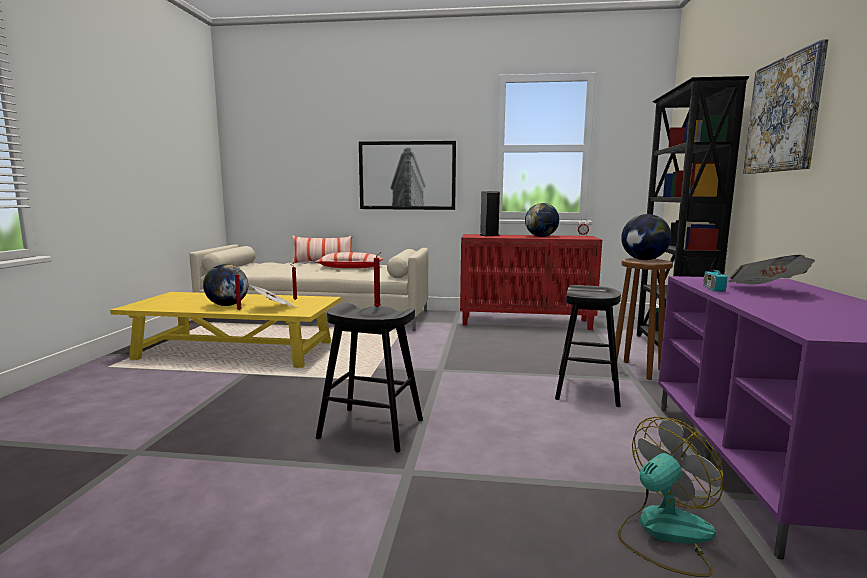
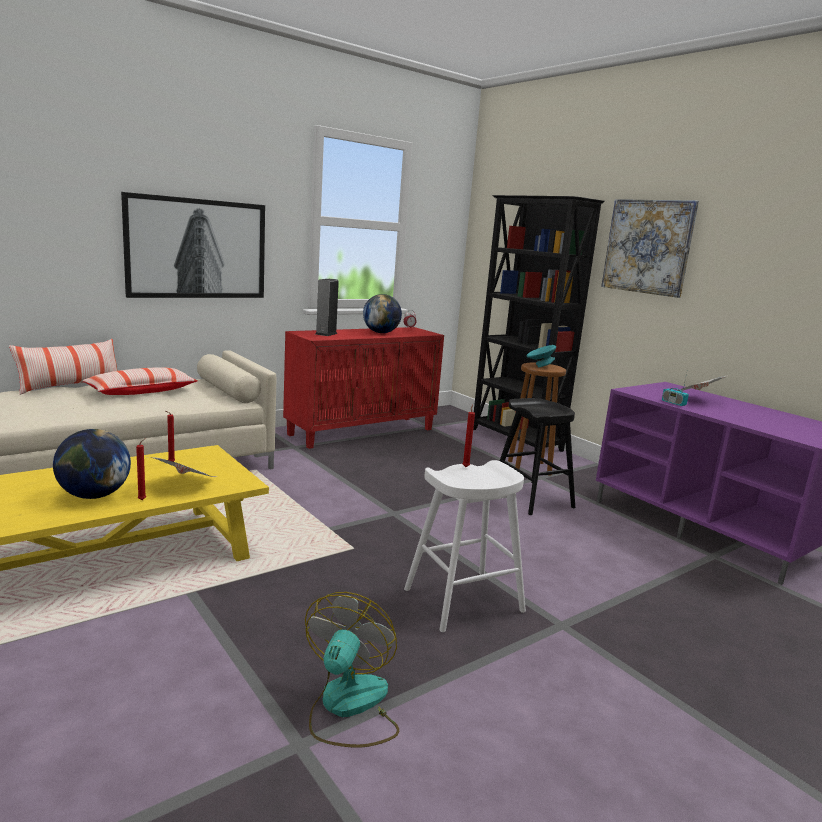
camera: 45 degrees left, 5 degrees up
(371, 429) = (464, 600): black stool -> white stool
(644, 260) = (539, 365): globe -> turquoise bowl
(664, 533) = (733, 594): fan -> fan (348, 707)

